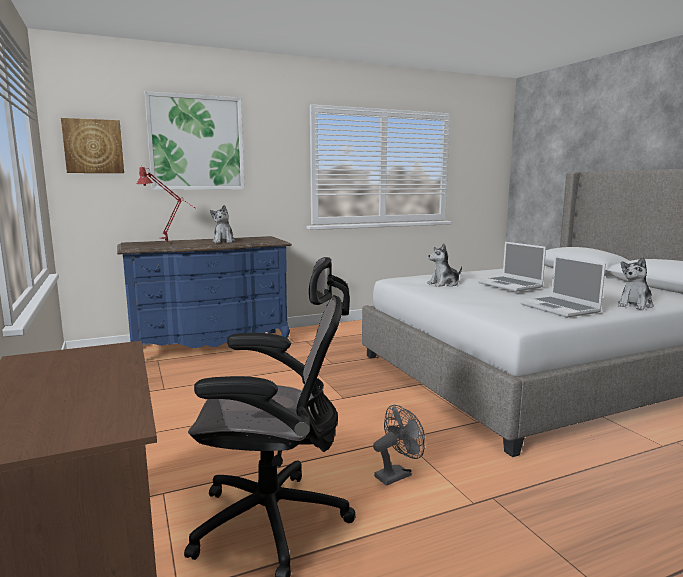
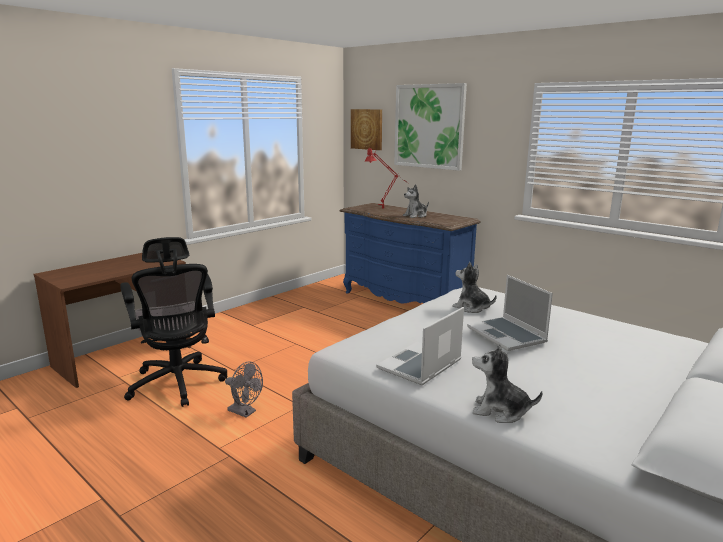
camera: 65 degrees right, 5 degrees up
(511, 285) = (507, 335): laptop -> laptop turned 60 degrees counterclockwise

